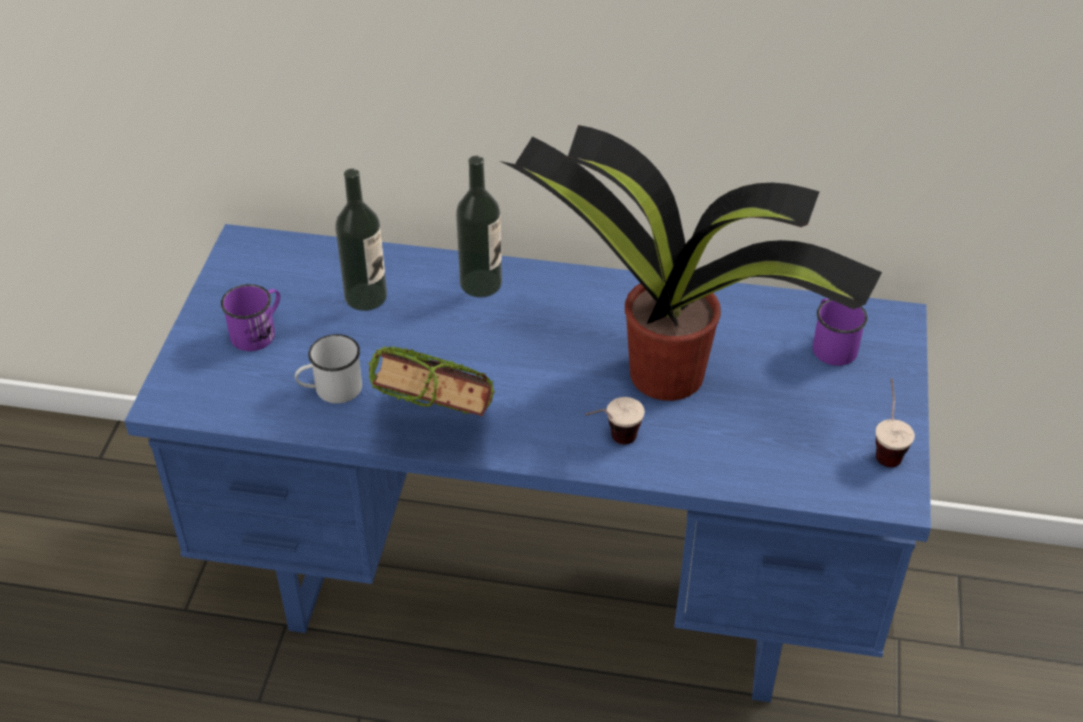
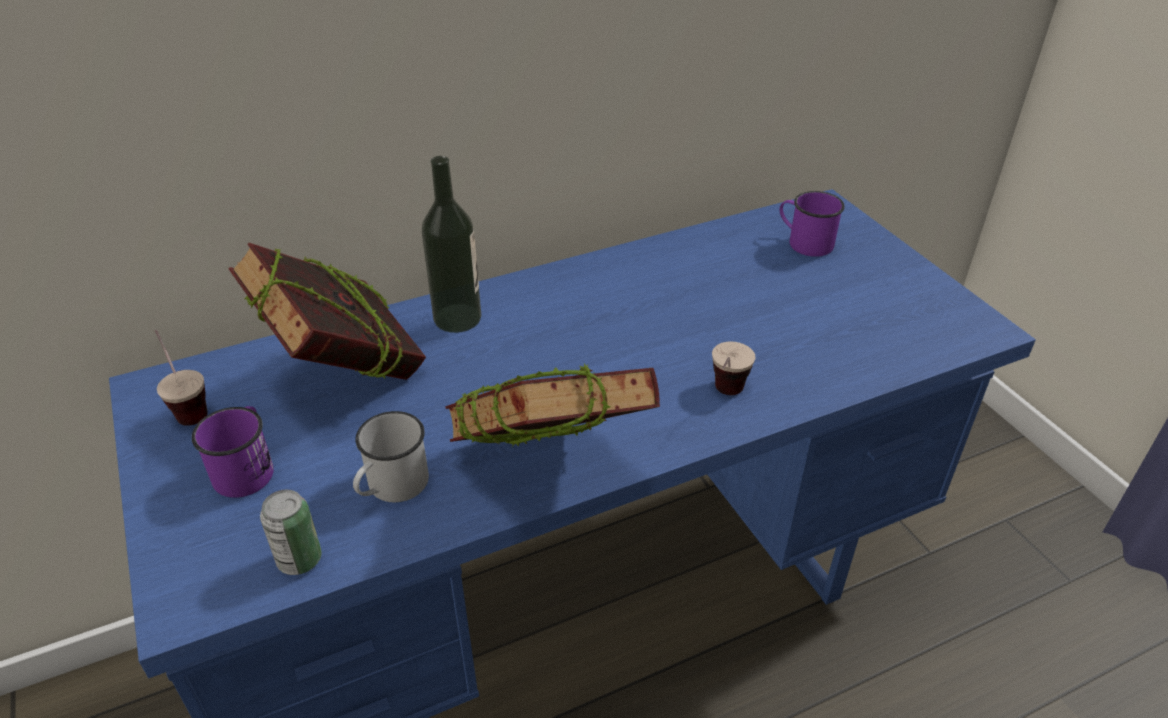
camera: 35 degrees left, 5 degrees down
(244, 408) = (299, 560): none -> can
(366, 296) = (346, 379): bottle -> book
(671, 376) = (711, 319): potted plant -> none
(886, 446) = (931, 295): cup -> cup (187, 406)

